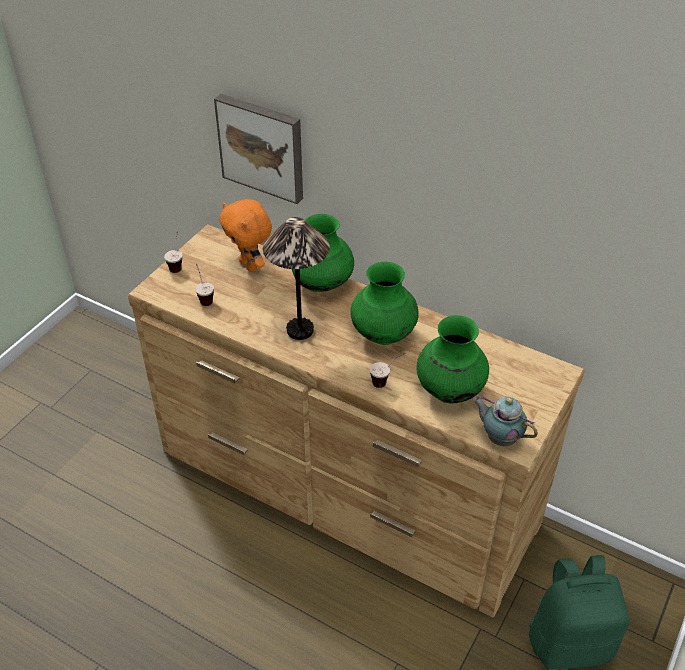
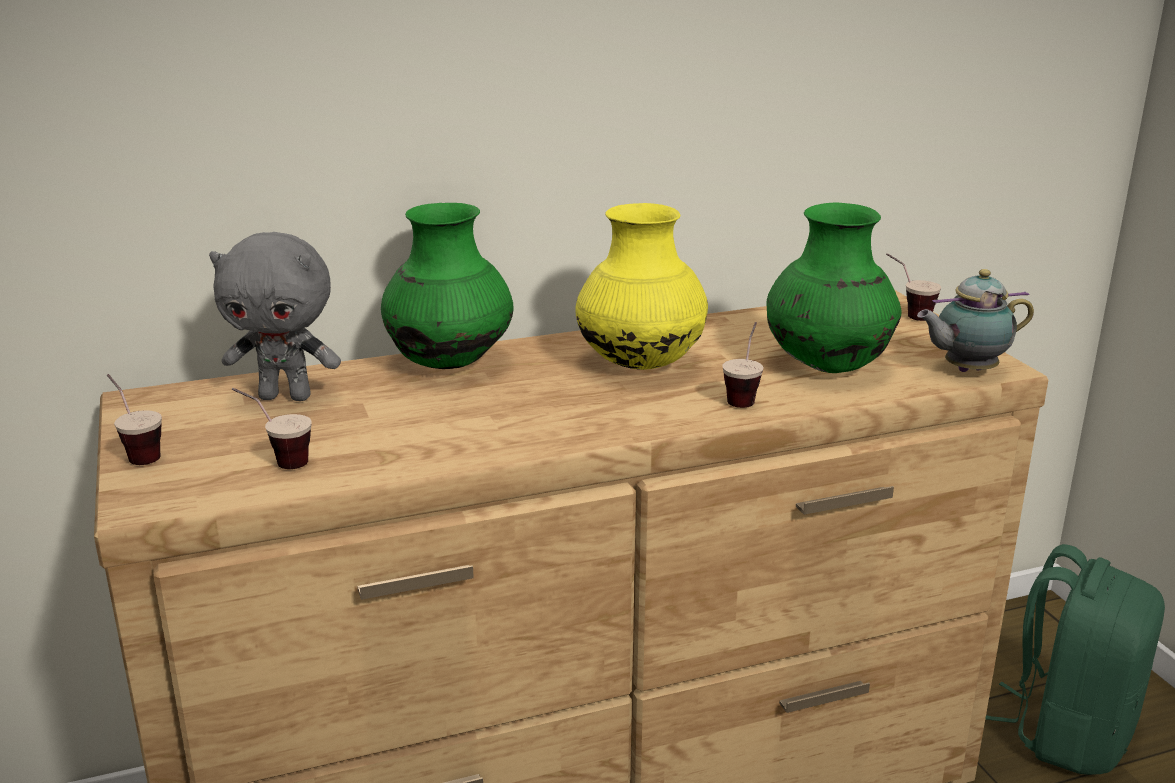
camera: 50 degrees left, 20 degrees down
(250, 265) = (286, 396): orange plush toy -> grey plush toy
(262, 146) = (234, 126): picture -> none
(300, 330) = (519, 414): table lamp -> none
(383, 335) = (641, 364): green vase -> yellow vase
(551, 388) = (907, 314): none -> cup

